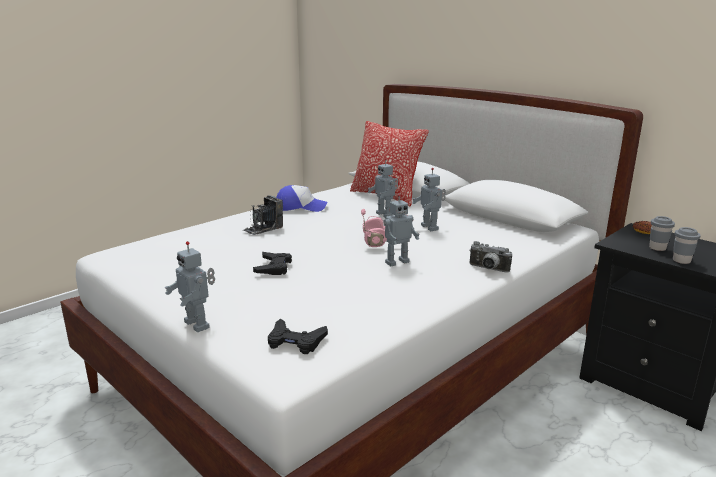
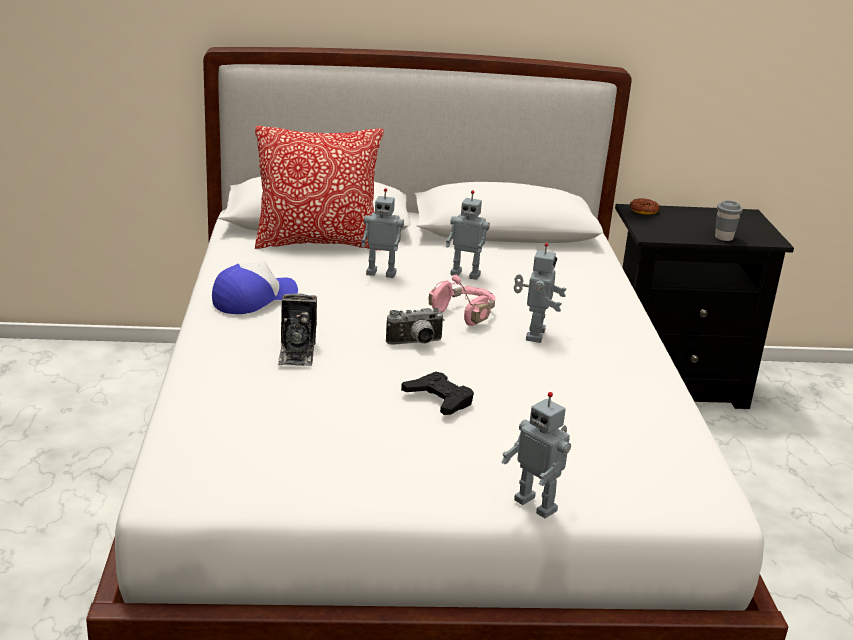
camera: 50 degrees left, 5 degrees up
(198, 324) = (537, 505): toy robot -> toy robot turned 45 degrees clockwise
(295, 341) = (653, 468): black game controller -> none
(487, 269) = (619, 308): camera -> camera (416, 343)
(657, 248) = (686, 229): grey cup -> none

